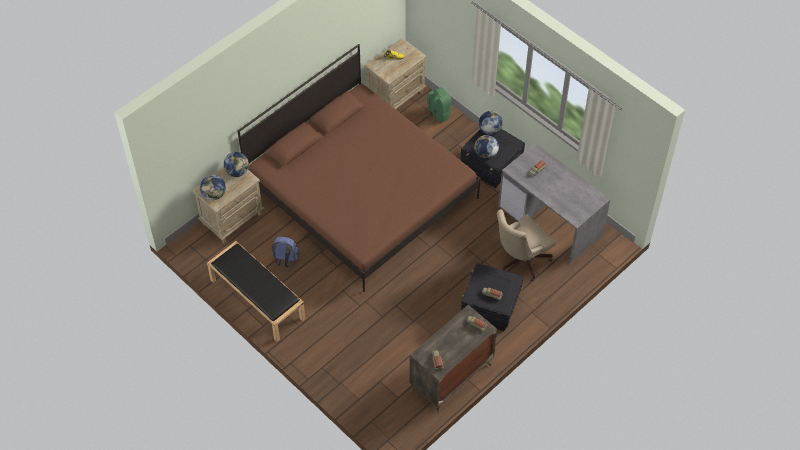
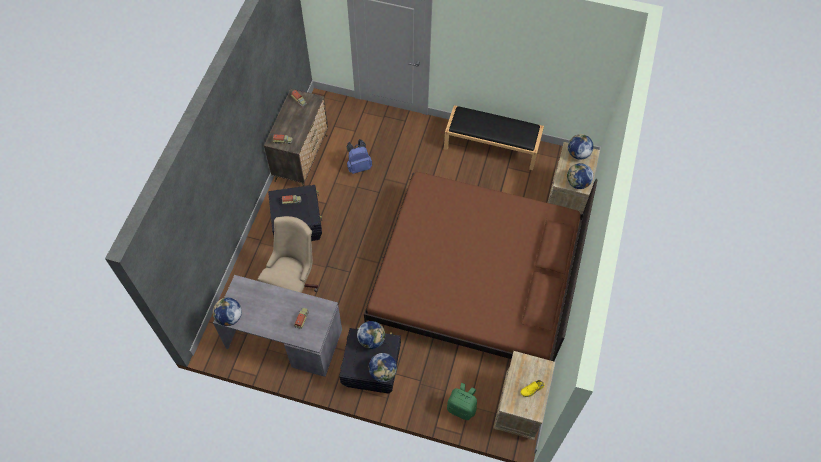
camera: 150 degrees right, 5 degrees up
(285, 260) = (495, 186): blue backpack -> blue backpack (359, 166)
(595, 196) = (229, 317): none -> globe

